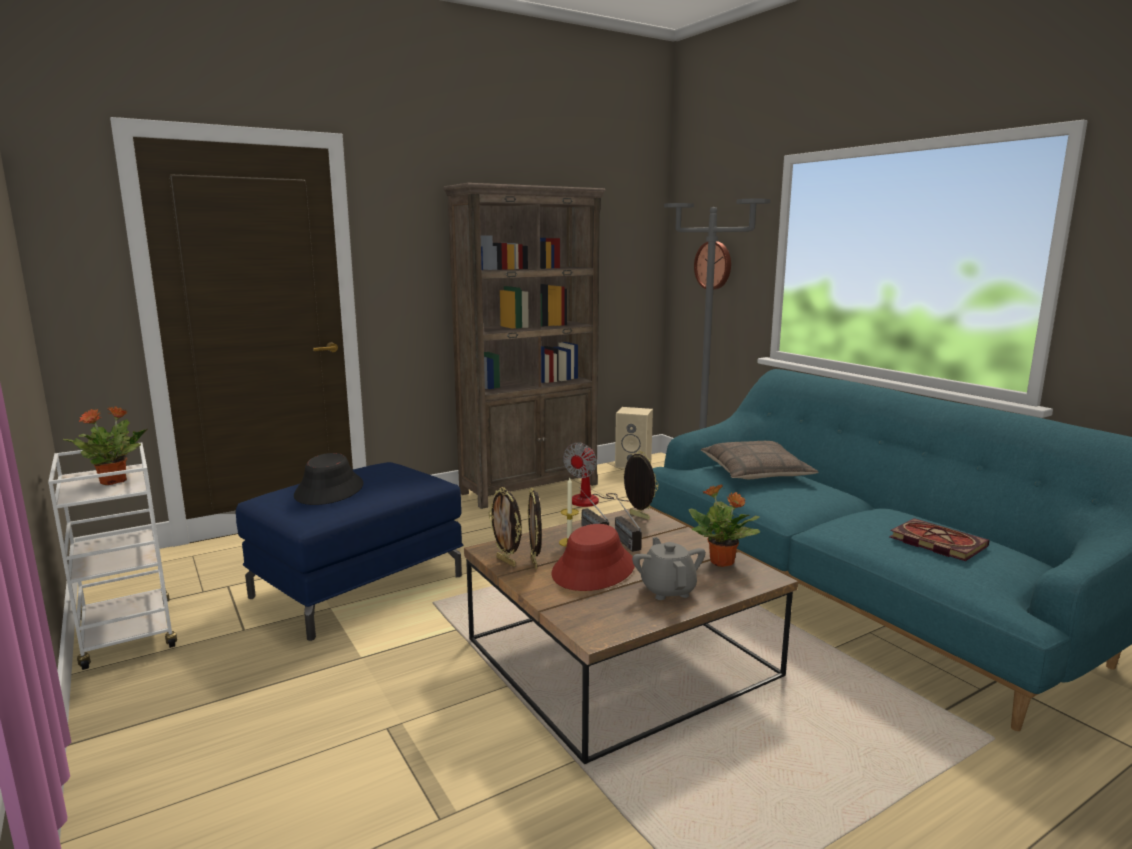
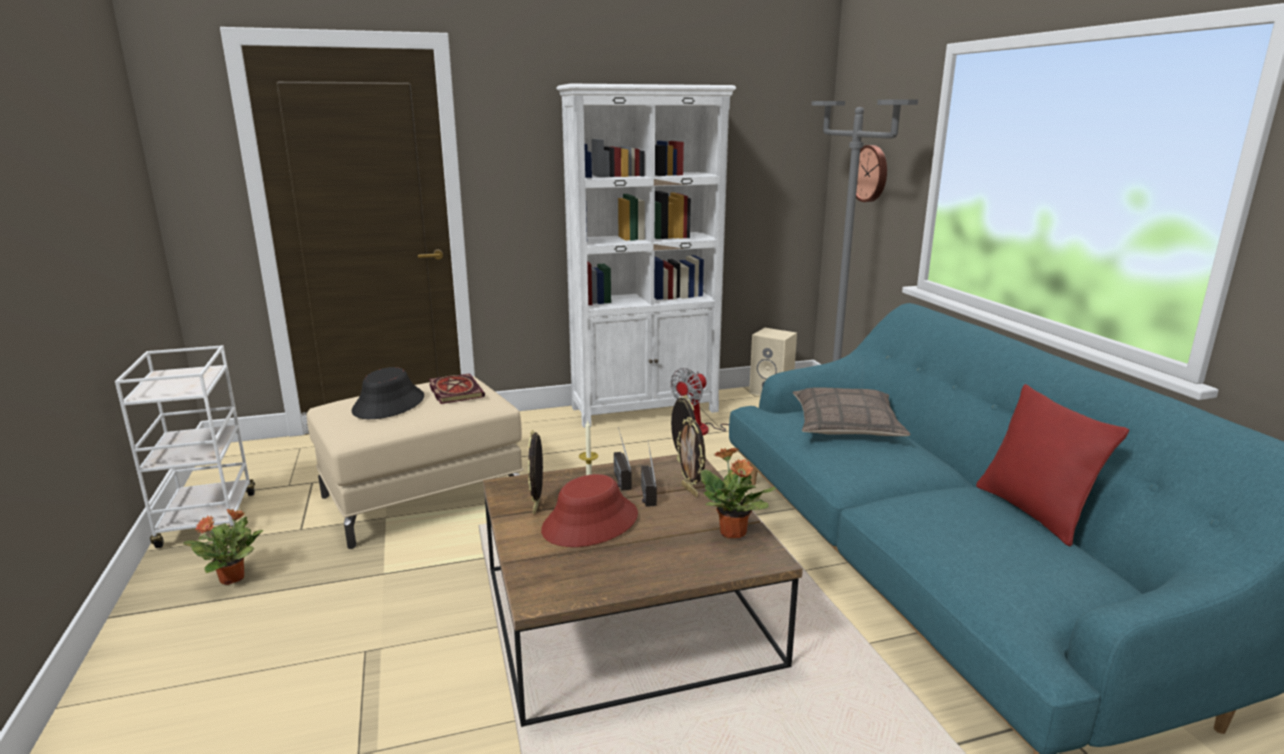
camera: 15 degrees right, 5 degrees up
(114, 481) = (186, 382): potted plant -> potted plant (233, 578)
(358, 585) = (422, 497): blue ottoman -> beige ottoman
(507, 561) = (511, 501): picture frame -> picture frame (690, 490)
(530, 488) = (645, 409): brown bookcase -> white bookcase
(668, 590) = (649, 558): grey teapot -> none
(934, 542) = (995, 543): book -> book (454, 391)
(940, 519) = (1033, 512): none -> red pillow

